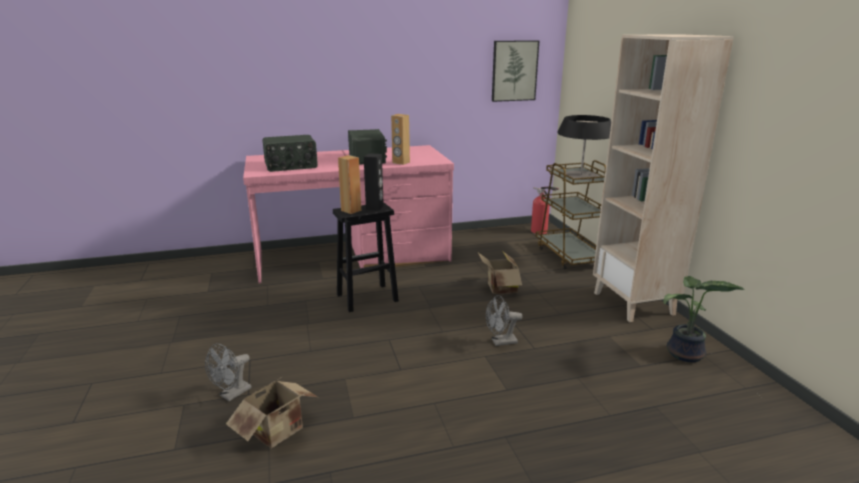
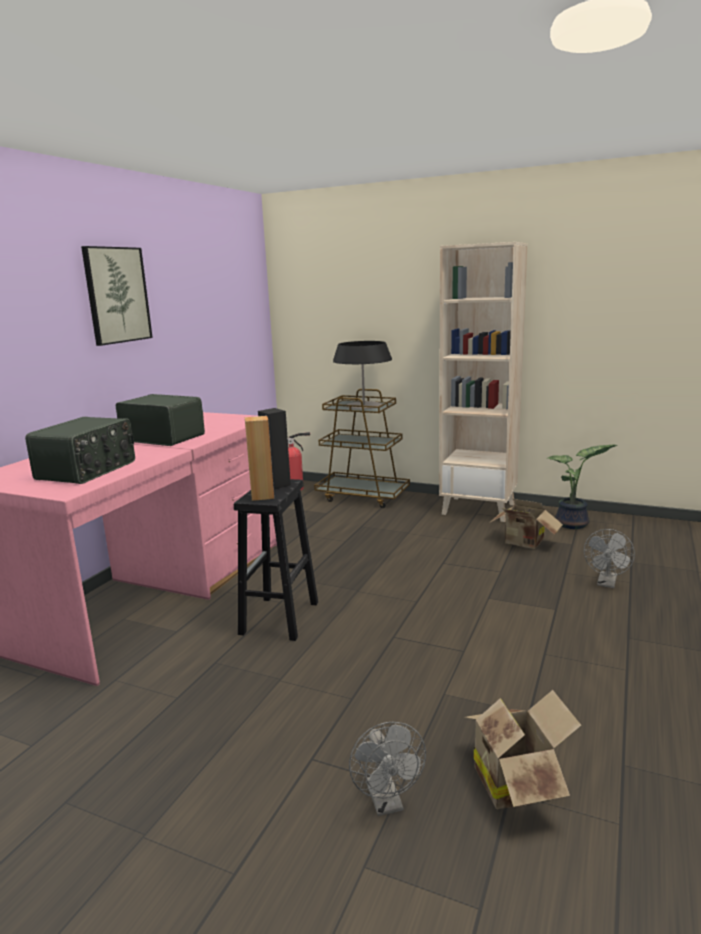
camera: 50 degrees left, 5 degrees down
(401, 162) = (218, 430): brown speaker -> none
(499, 289) = (375, 545): cardboard box -> cardboard box (524, 543)
(500, 342) = (472, 582): grey fan -> grey fan (607, 583)
(514, 71) = (236, 305): picture -> picture (116, 295)

